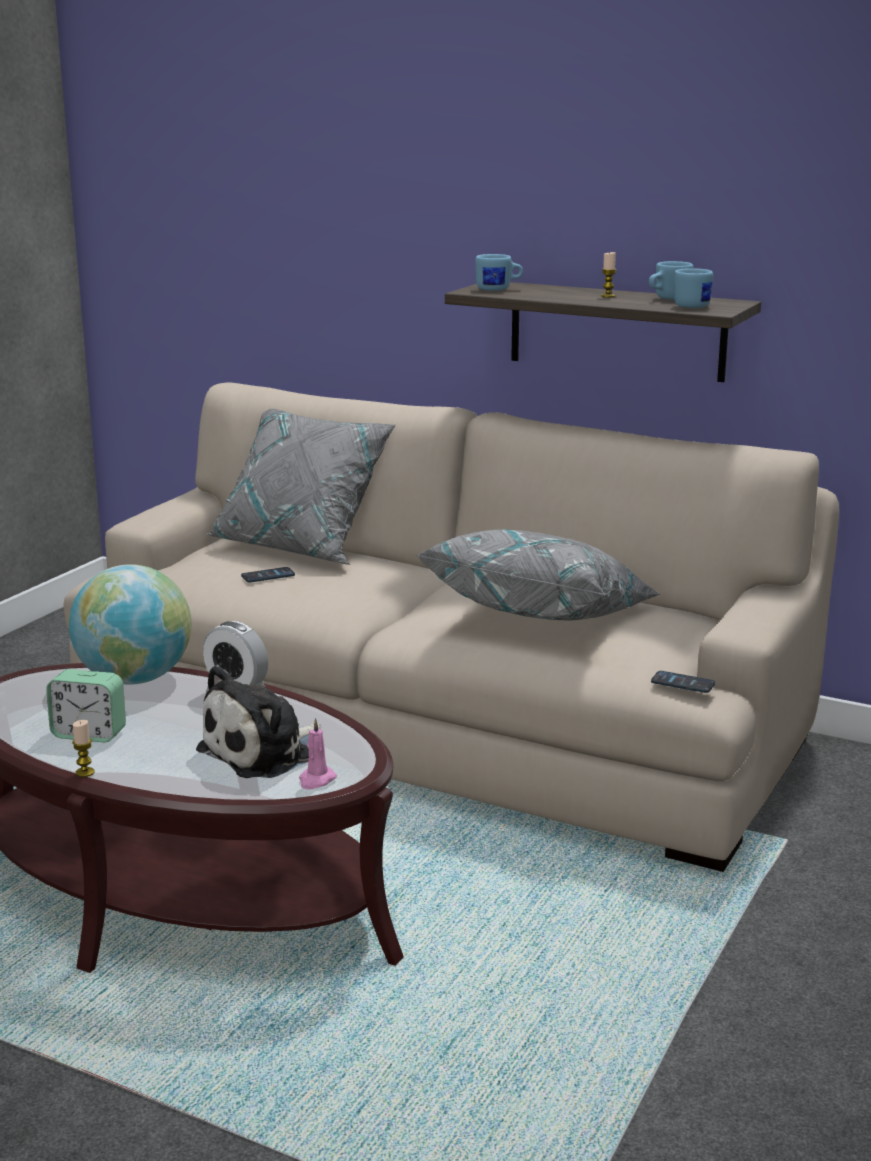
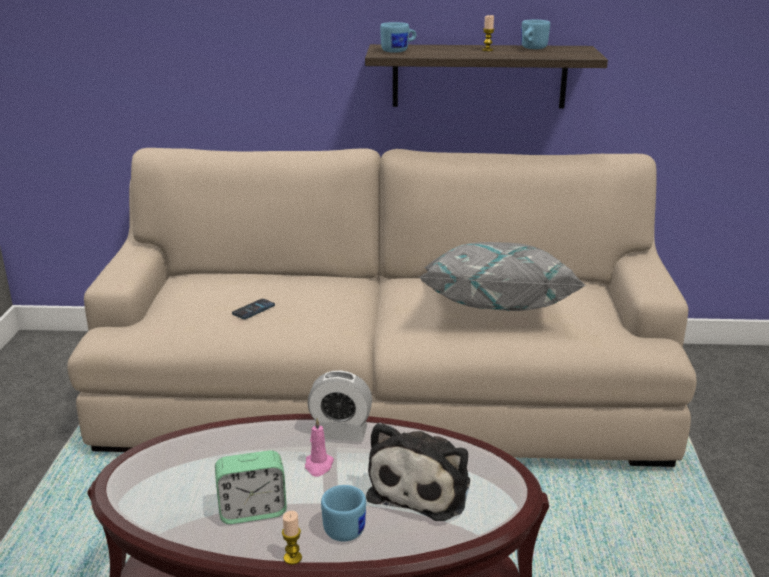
camera: 25 degrees left, 5 degrees up
(134, 679) = (236, 438): globe -> none
(302, 546) = (252, 276): grey pillow -> none
(316, 780) = (495, 504): pink candle -> pink candle (318, 466)
(683, 683) = (641, 340): phone -> none
(694, 305) = (563, 52): blue mug -> blue mug (346, 526)

